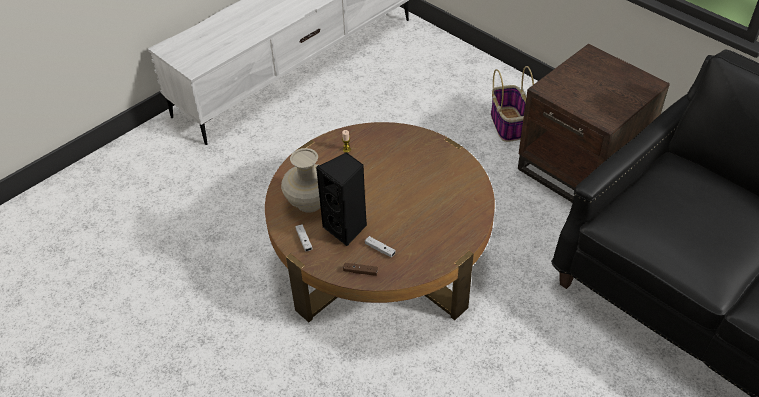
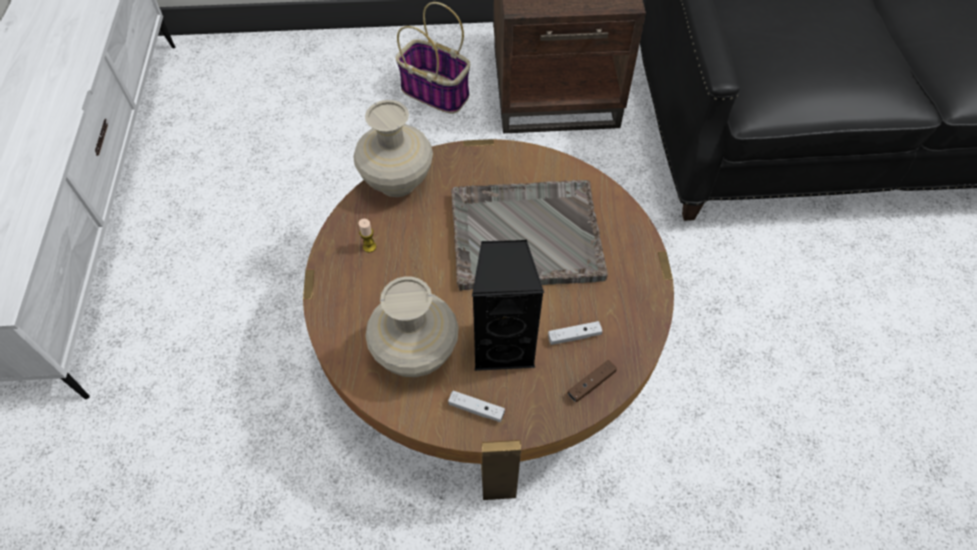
camera: 50 degrees left, 10 degrees up
(393, 133) = (397, 181): none -> beige vase
(416, 195) = (524, 236): none -> grey tray

